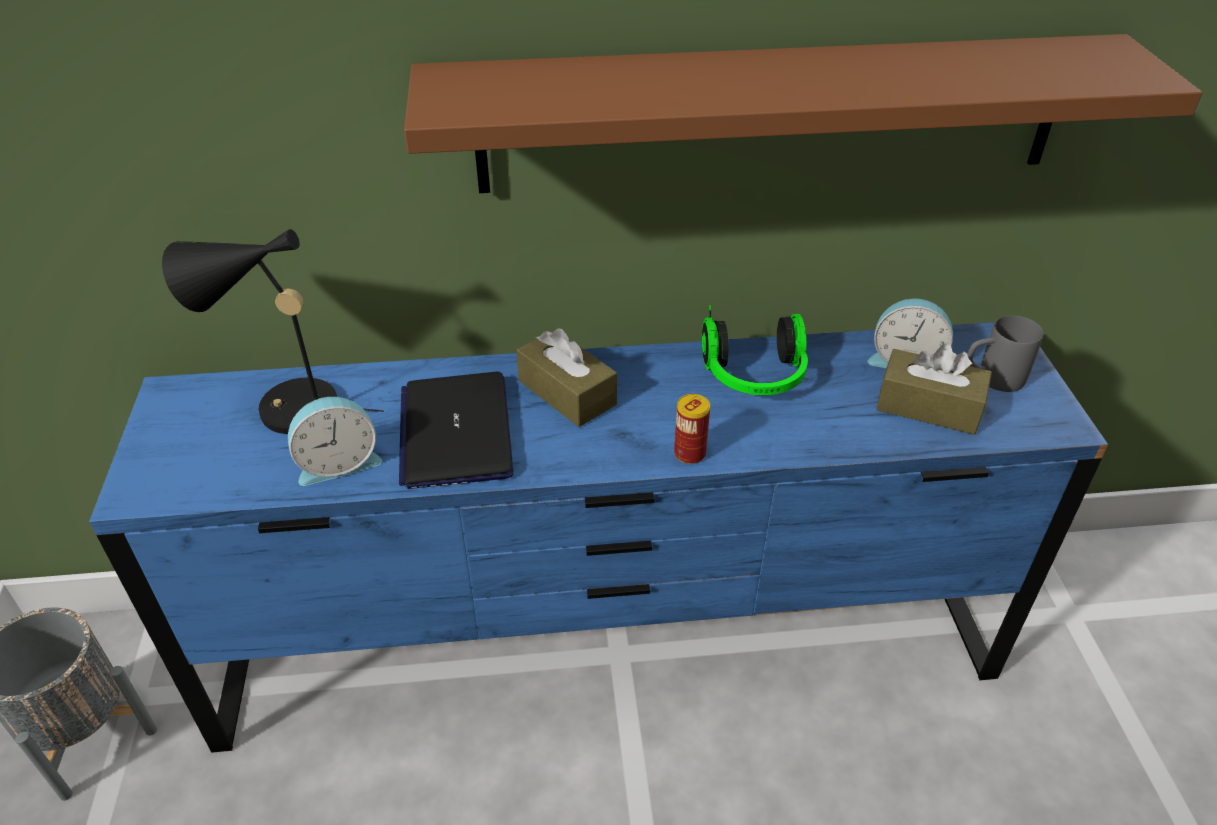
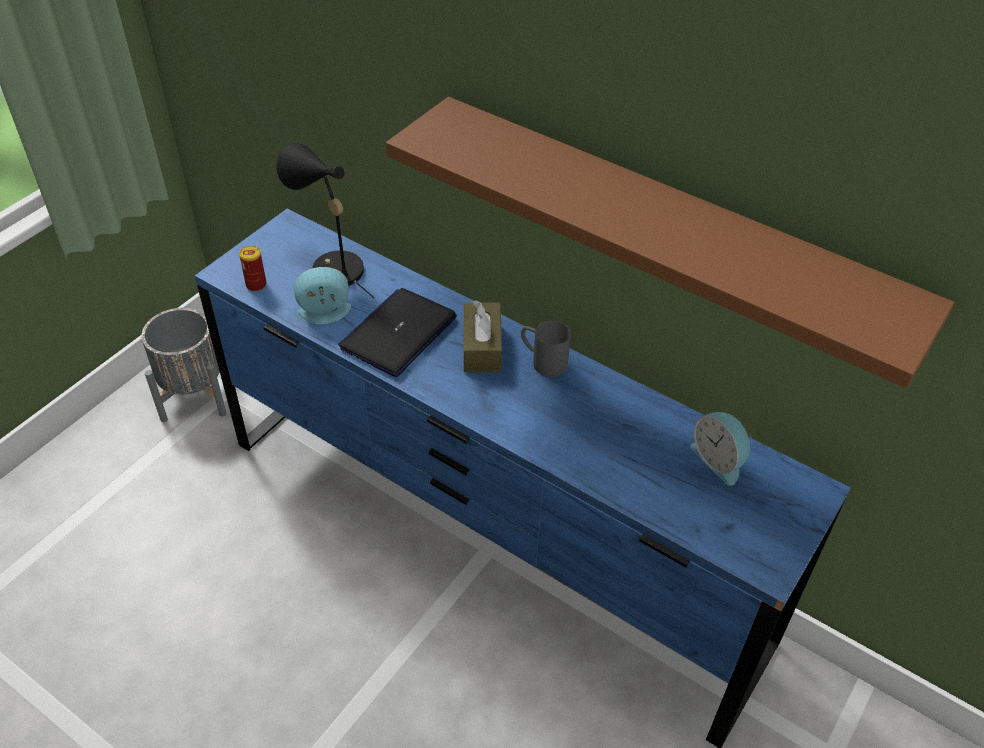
camera: 40 degrees right, 5 degrees up
(338, 463) = (324, 314): alarm clock -> alarm clock turned 150 degrees clockwise
(689, 453) = (506, 427): can -> can (256, 285)
(754, 378) = (603, 407): headphones -> none
(928, 406) = (691, 497): brown tissue box -> none
(991, 379) = (763, 509): grey mug -> grey mug (542, 361)

